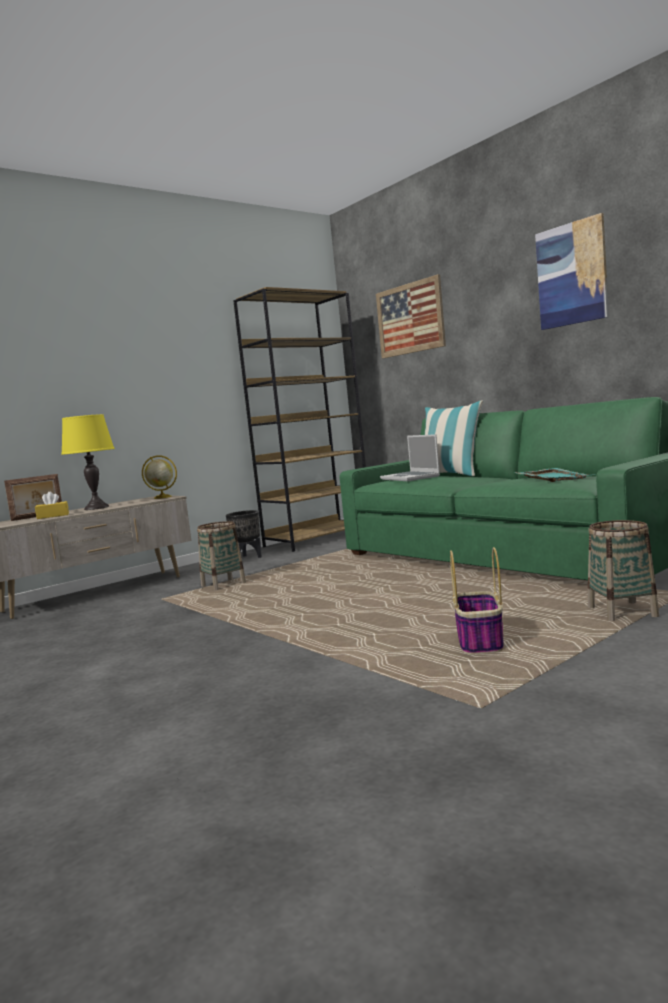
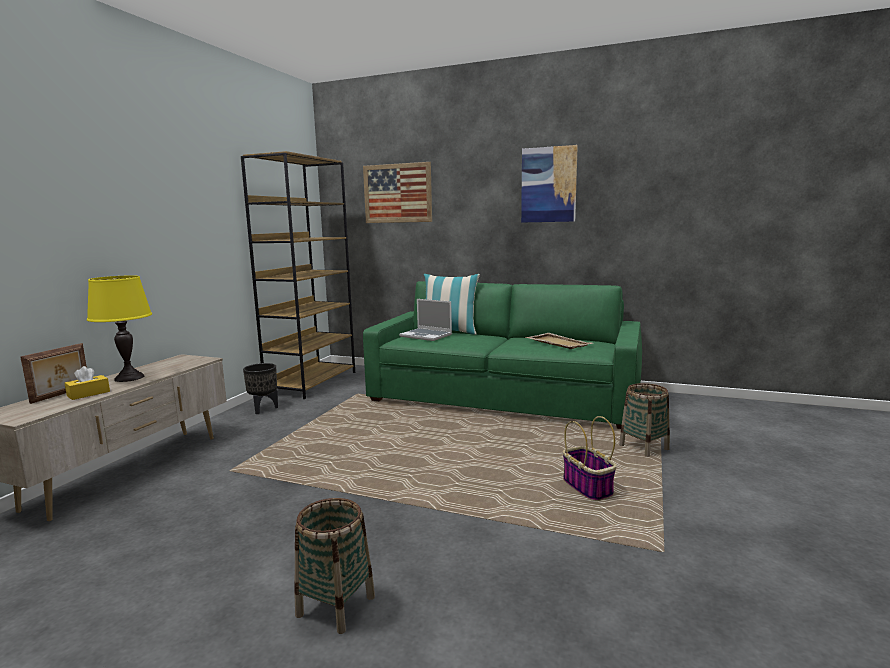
camera: 30 degrees left, 5 degrees up
(162, 497) = (192, 359): globe -> none
(223, 585) = (280, 445): basket -> basket (336, 606)
(552, 477) = (558, 343): turquoise tray -> beige tray

